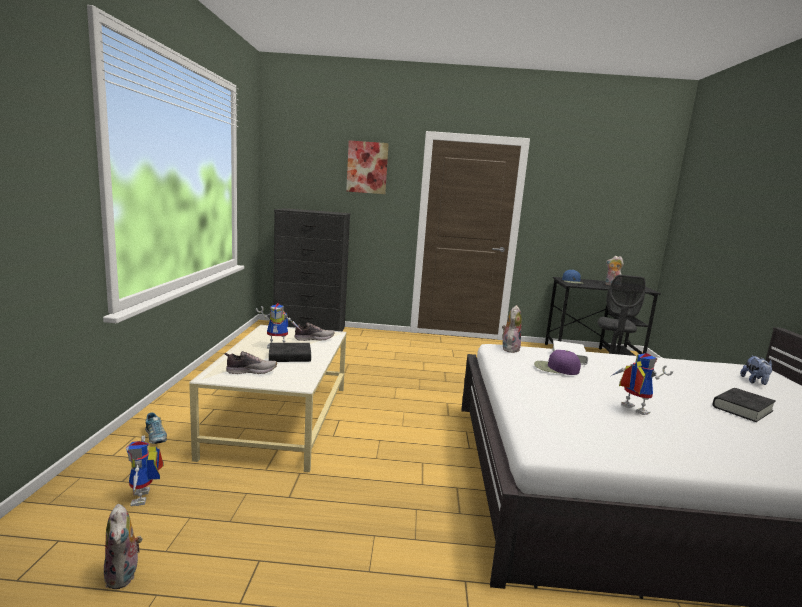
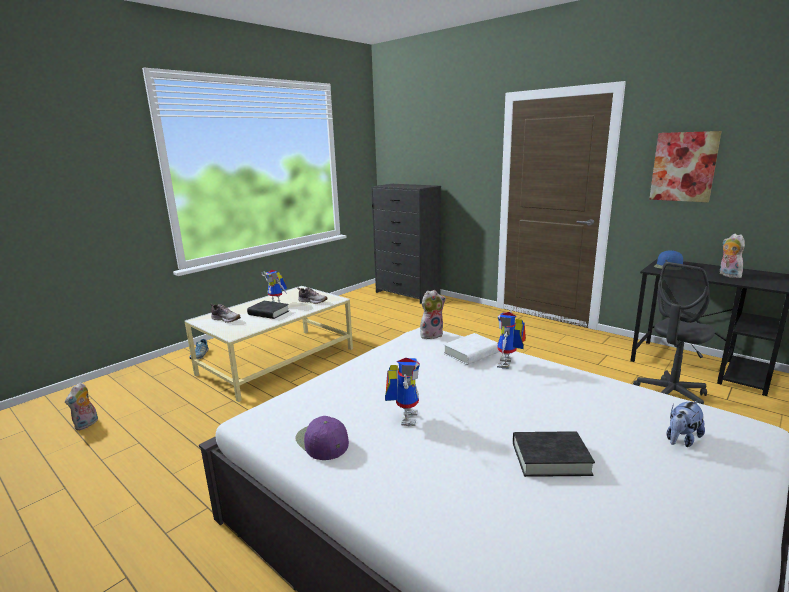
camera: 40 degrees right, 5 degrees up
(145, 498) = (146, 389): toy robot -> toy robot (508, 365)
(367, 167) = (454, 139): picture -> picture (683, 167)
(555, 368) = (425, 361): purple cap -> purple cap (321, 441)

